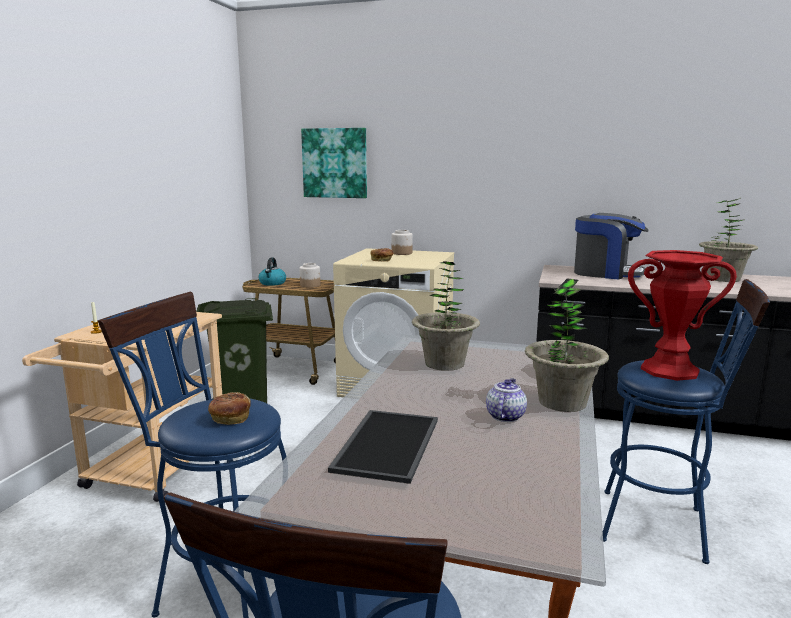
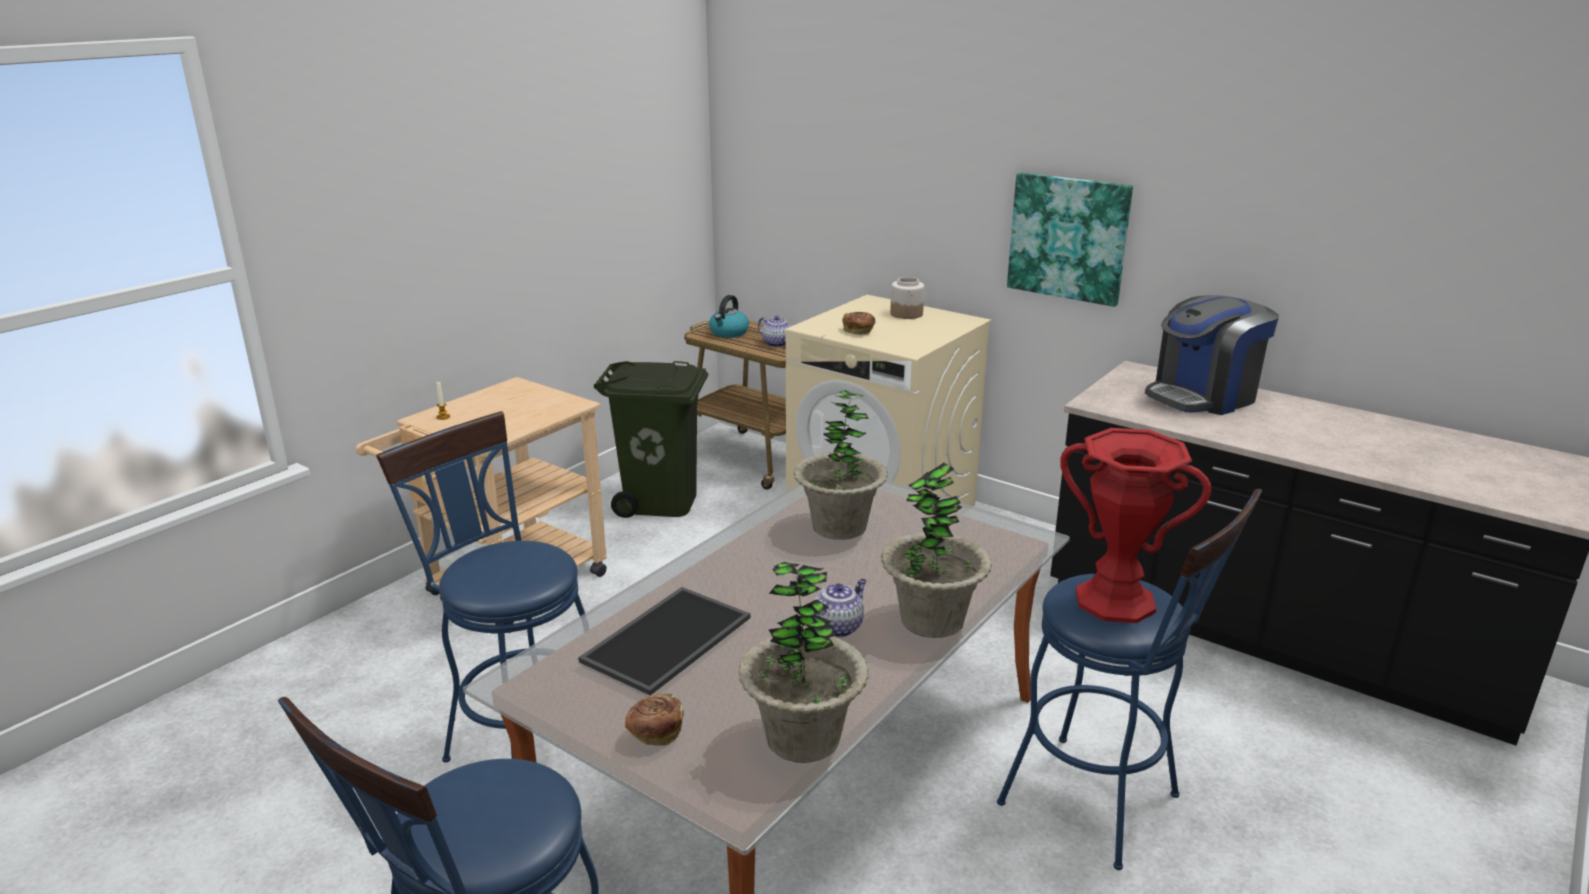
camera: 20 degrees right, 10 degrees up
(230, 418) = (512, 575): bread -> bread (655, 732)
(310, 285) = (777, 344): jar -> teapot
(335, 163) = (829, 158): picture -> picture (1068, 238)
(606, 273) = (1203, 396): coffee machine -> coffee machine turned 105 degrees clockwise
(723, 279) = (1397, 437): potted plant -> potted plant (803, 738)

